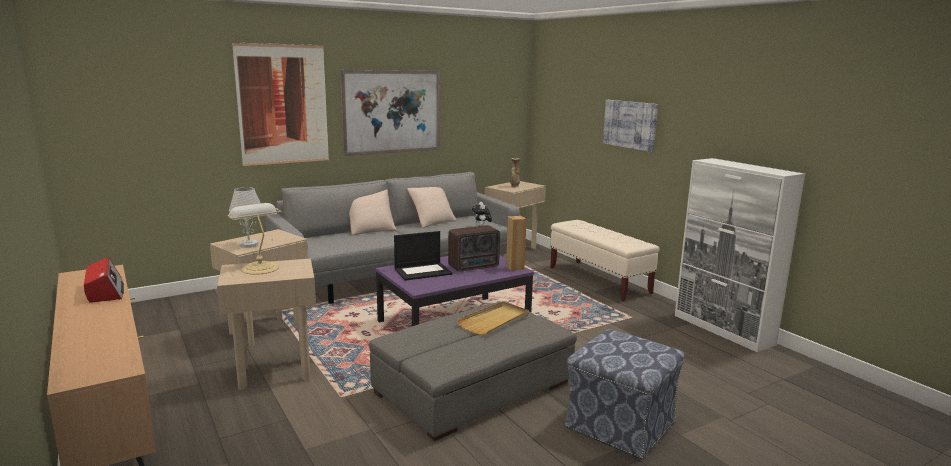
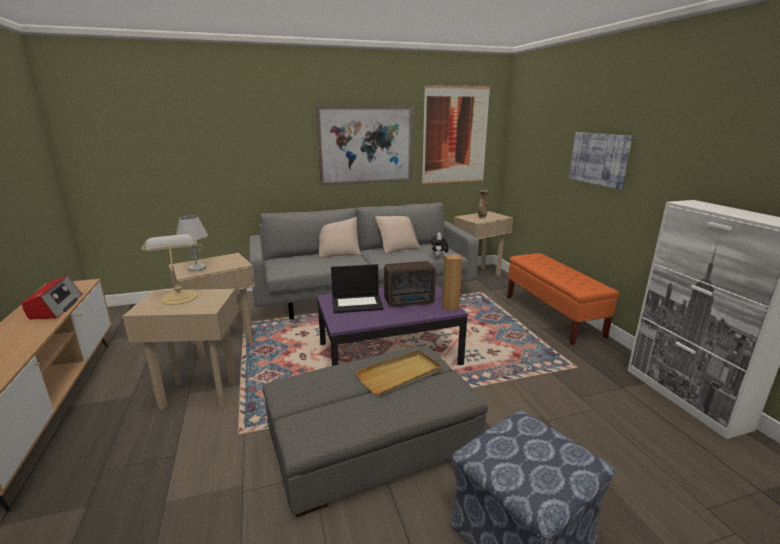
camera: 15 degrees right, 5 degrees up
(283, 104) = (263, 138): picture -> picture (455, 135)
(599, 280) = (552, 316): beige bench -> orange bench

